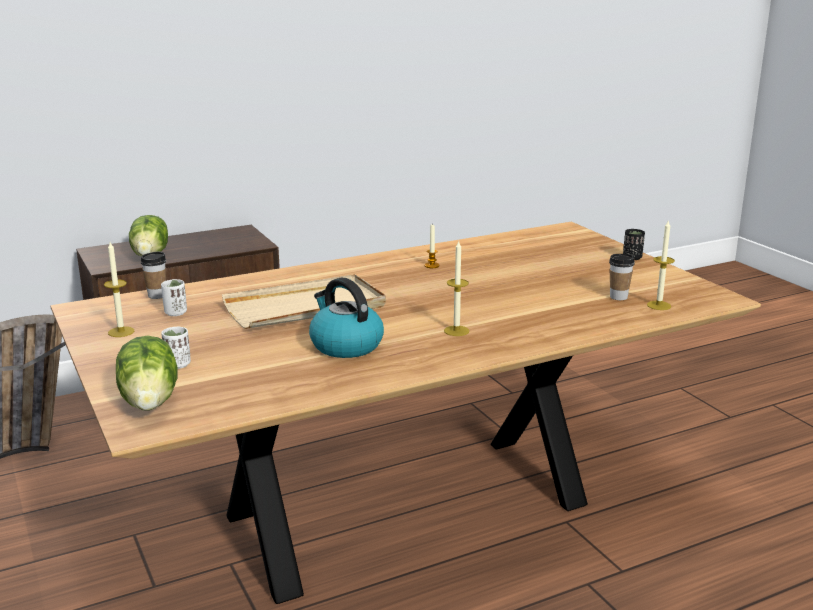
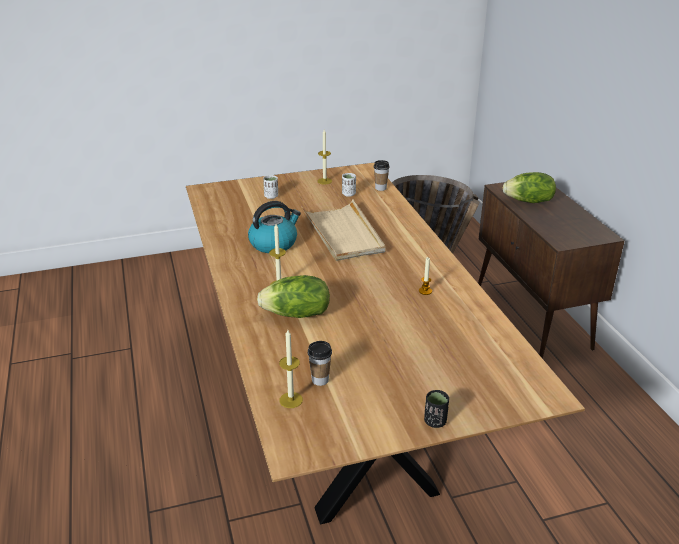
camera: 100 degrees right, 10 degrees up
(151, 401) = (231, 191): lettuce -> lettuce (297, 314)

